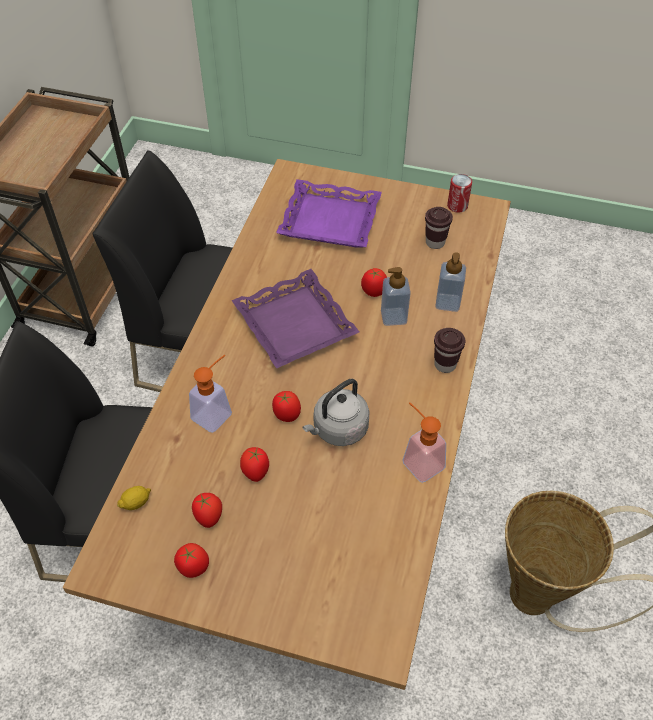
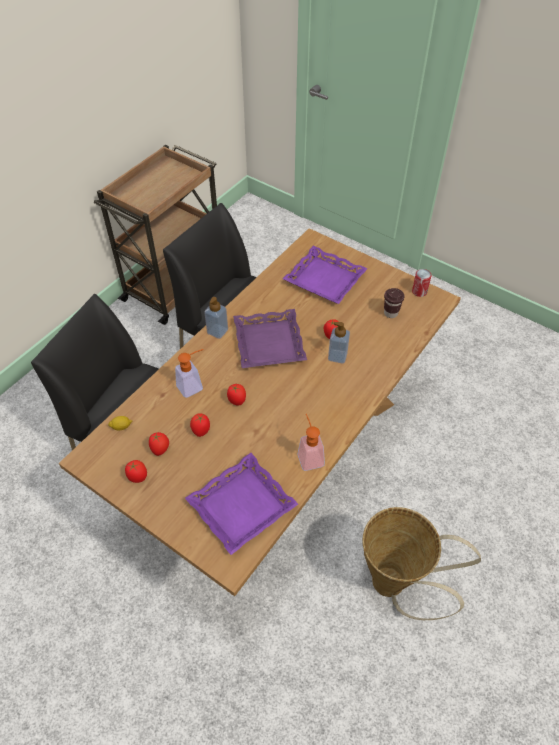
camera: 20 degrees right, 0 degrees up
(338, 429) = (265, 420): grey kettle -> none
(361, 560) = (242, 506): none -> purple tray
(445, 365) = (357, 398): brown cup -> none
(447, 302) = (379, 357): soap dispenser -> soap dispenser (217, 331)

